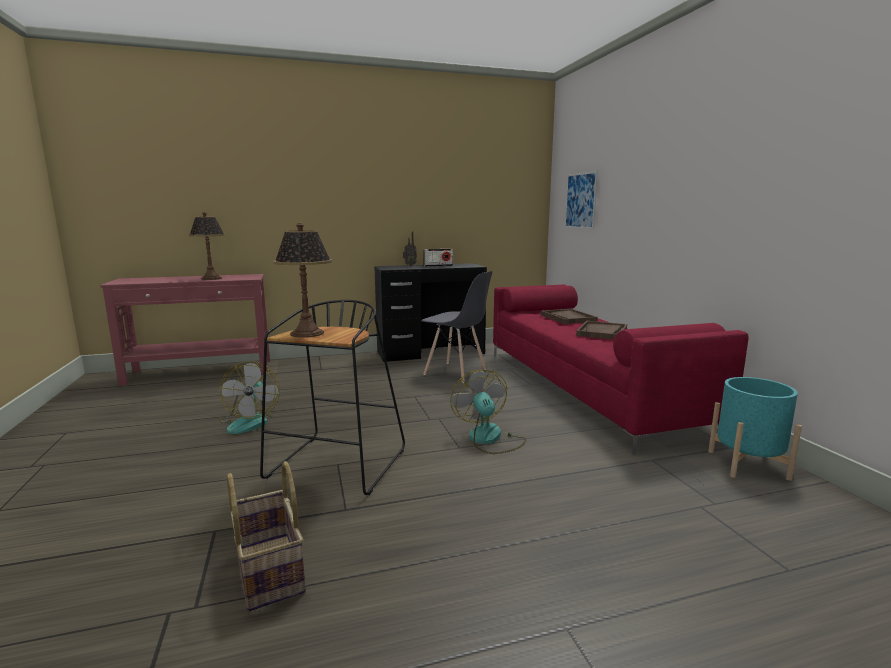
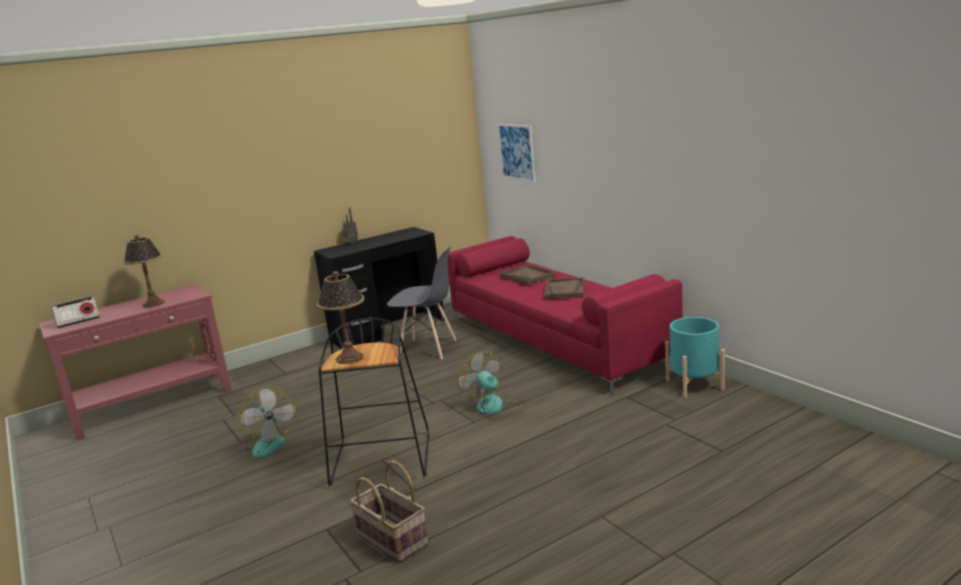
camera: 15 degrees left, 5 degrees up
(438, 266) = (382, 239): radio -> radio (78, 322)

